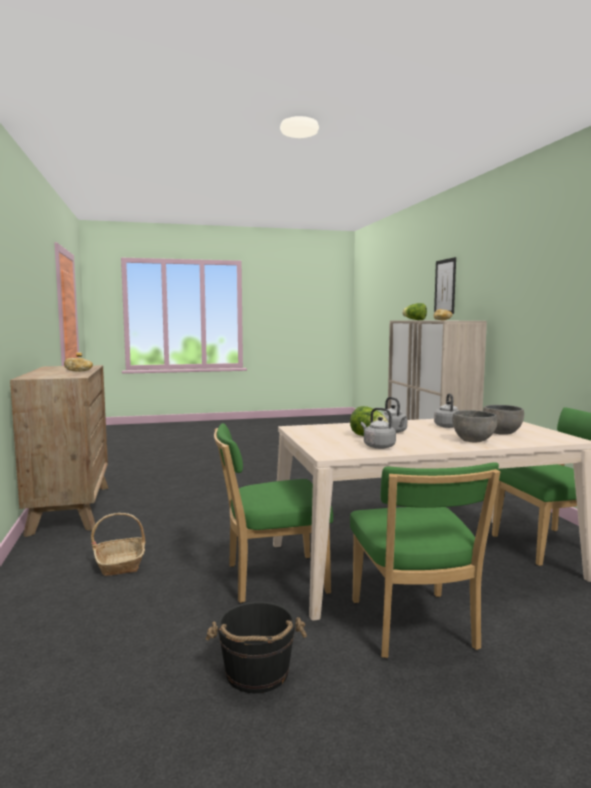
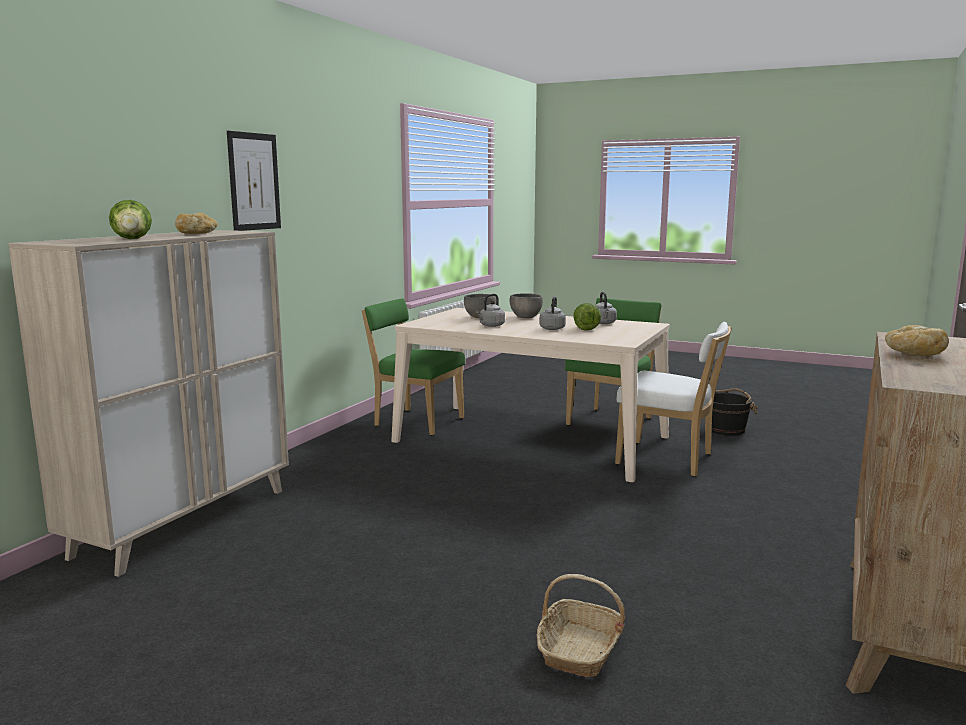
camera: 140 degrees left, 5 degrees up
(120, 563) = (809, 508): basket -> basket (579, 650)
(271, 579) = (669, 460): green chair -> white chair
(445, 286) = (65, 161): picture -> picture (254, 181)

